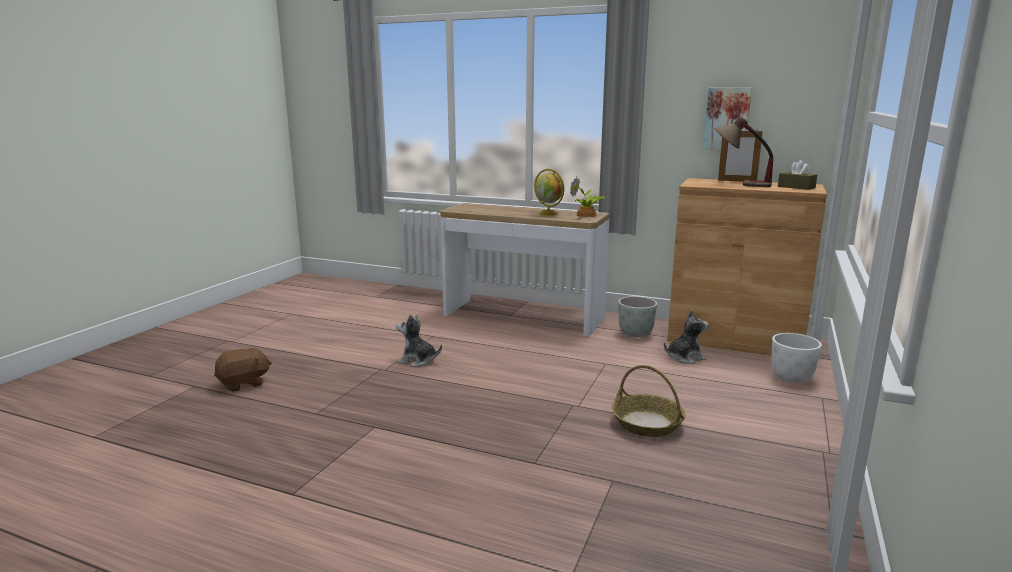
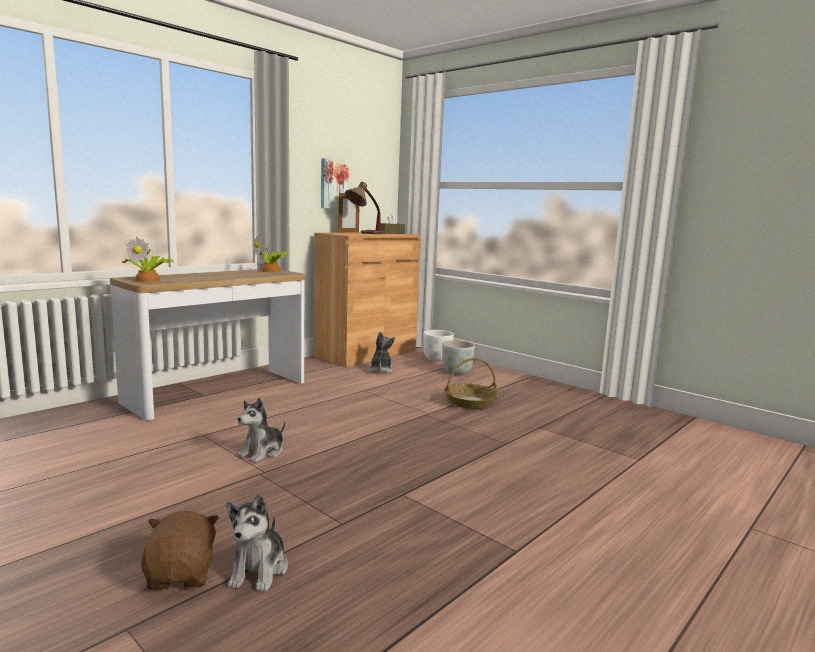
camera: 70 degrees left, 5 degrees down
(250, 402) = (259, 570): none -> plush toy
(465, 208) = (149, 280): none -> potted plant
(549, 214) = (243, 274): globe -> none
(636, 334) = (320, 370): grey planter -> grey planter (457, 372)

